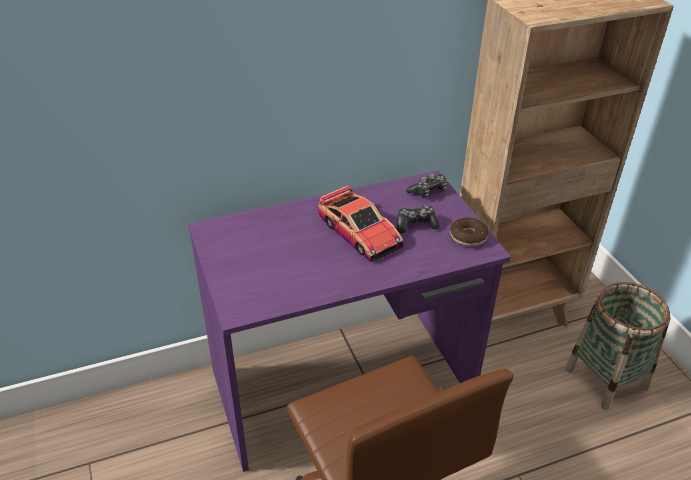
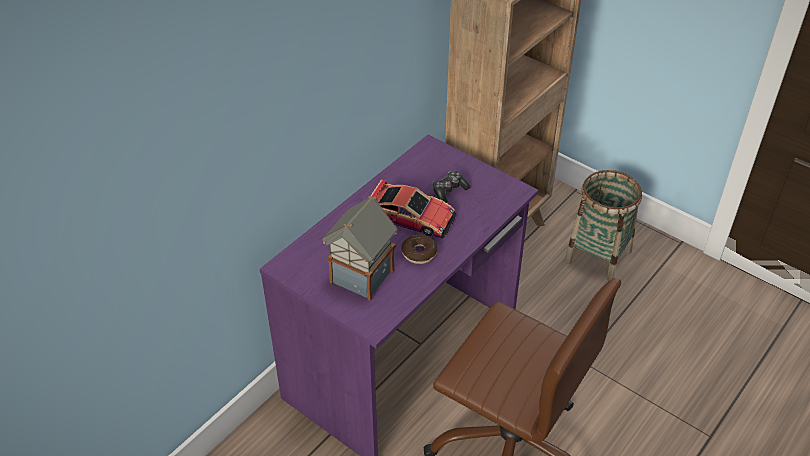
camera: 30 degrees left, 5 degrees up
(265, 266) = (361, 278): none -> toy house
(428, 191) = (435, 157): game controller -> none
(468, 237) = (496, 186): donut -> donut (419, 253)

